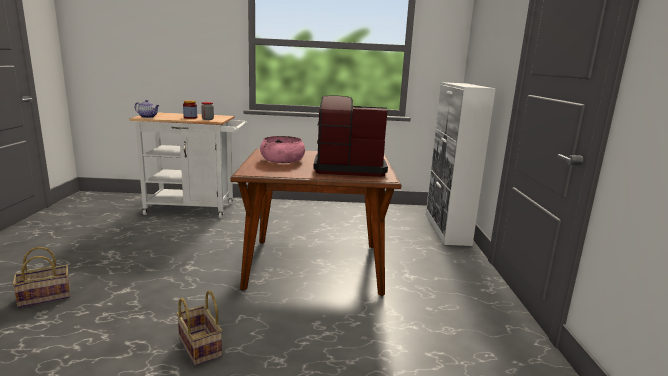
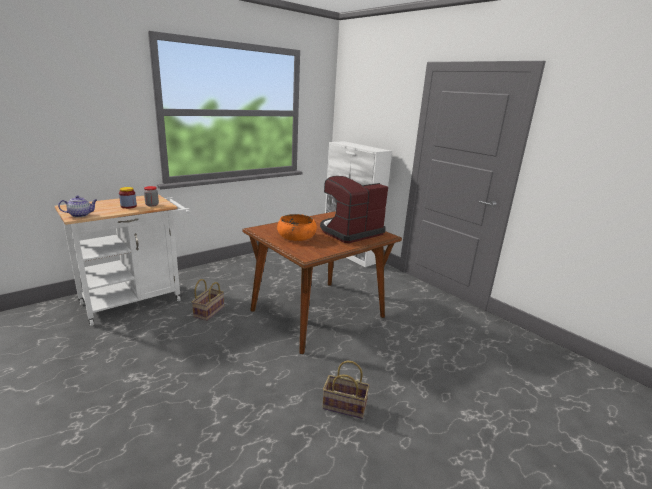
camera: 40 degrees left, 5 degrees up
(46, 296) = (152, 444): basket -> basket (209, 311)
(282, 160) = (296, 237): pink bowl -> orange bowl

